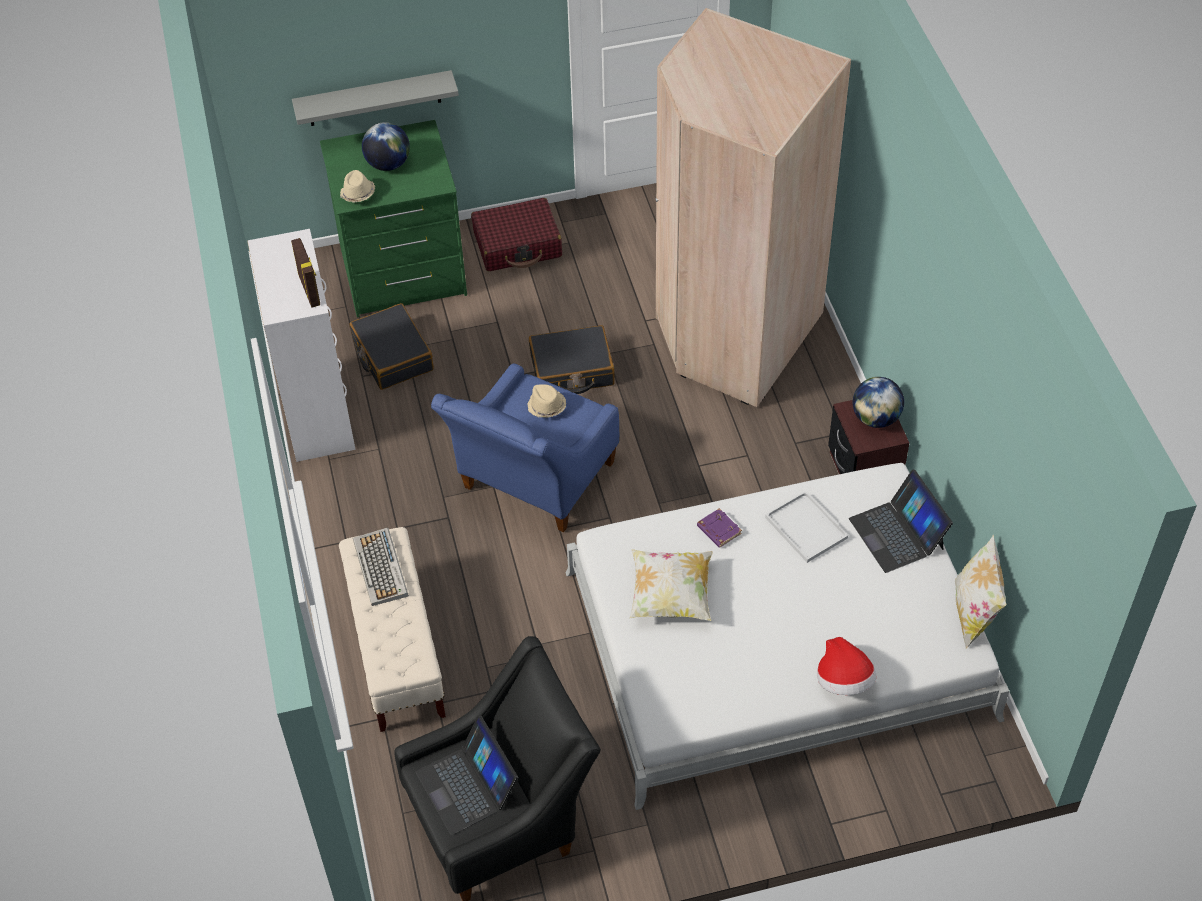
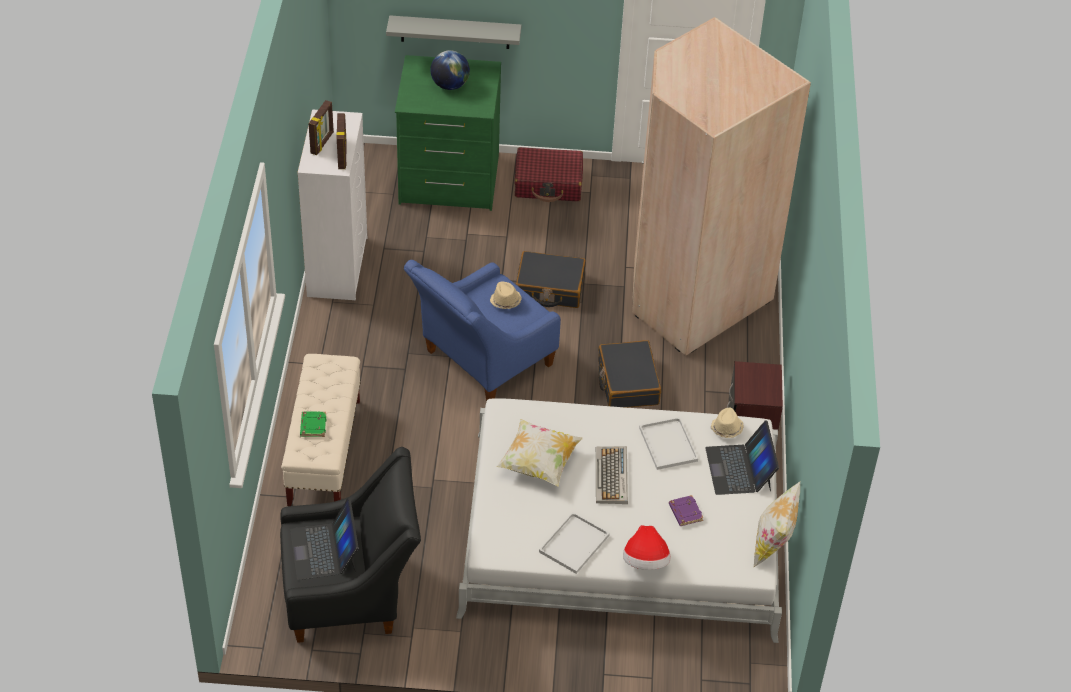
camera: 15 degrees right, 5 degrees down
(278, 280) = (322, 143): none -> picture frame
(357, 194) = (416, 101): beige hat -> beige hat (726, 429)
(381, 568) = (327, 381): keyboard -> keyboard (612, 476)
(387, 630) = (312, 426): none -> green book
(392, 355) = (413, 239): black suitcase -> black suitcase (627, 383)
(718, 530) = (597, 426): purple book -> purple book (685, 512)
(754, 685) = (574, 545): none -> white tray
(875, 418) = (763, 381): globe -> none

